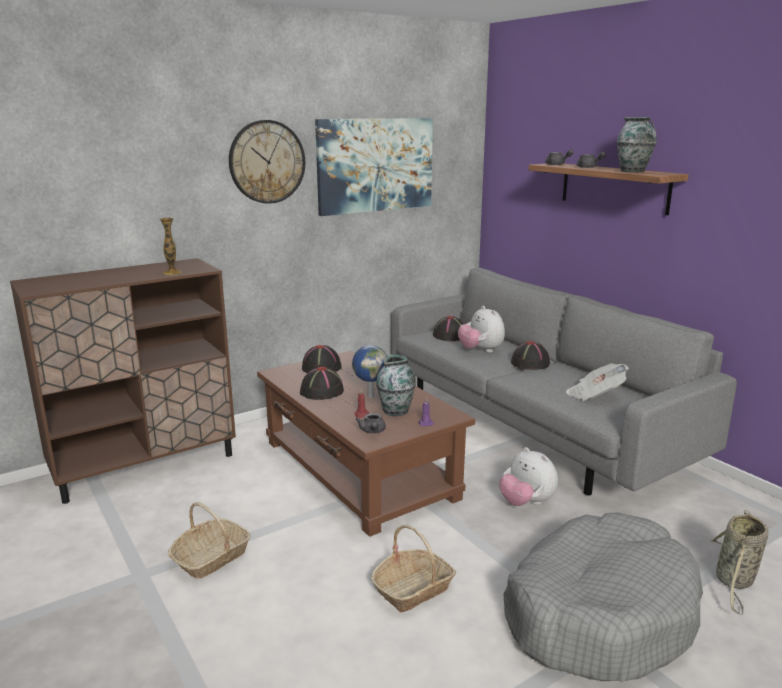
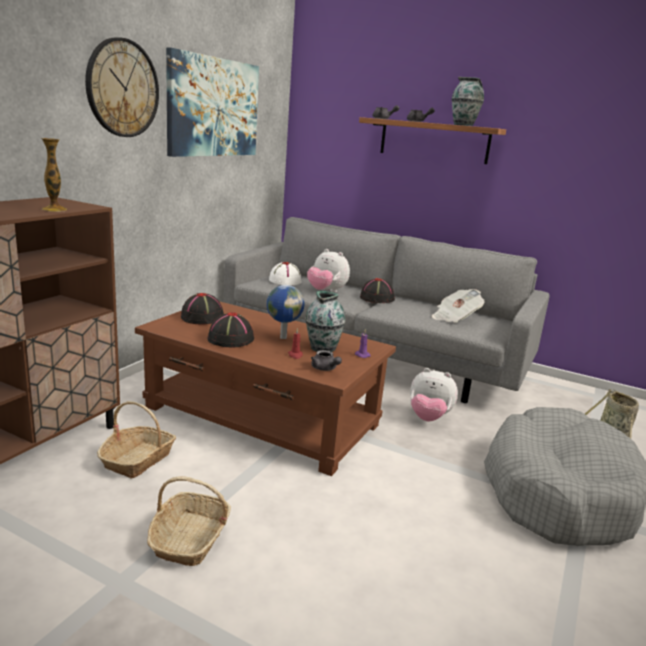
camera: 30 degrees left, 0 degrees up
(413, 589) = (413, 513): basket -> basket (138, 459)
(450, 335) = (285, 280): black hat -> white hat

